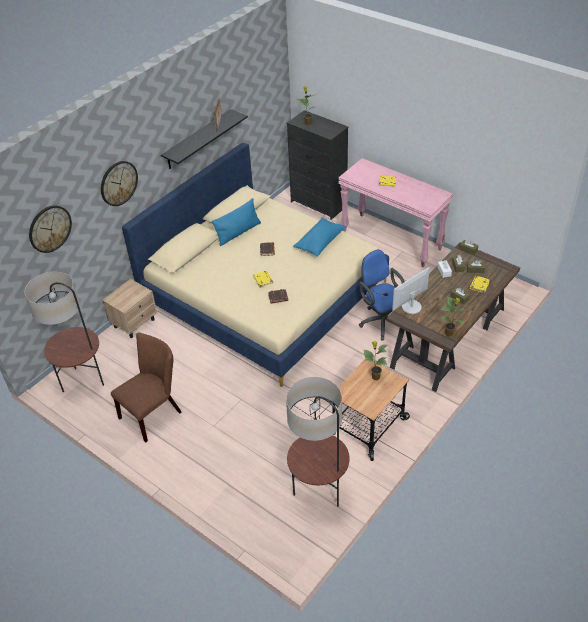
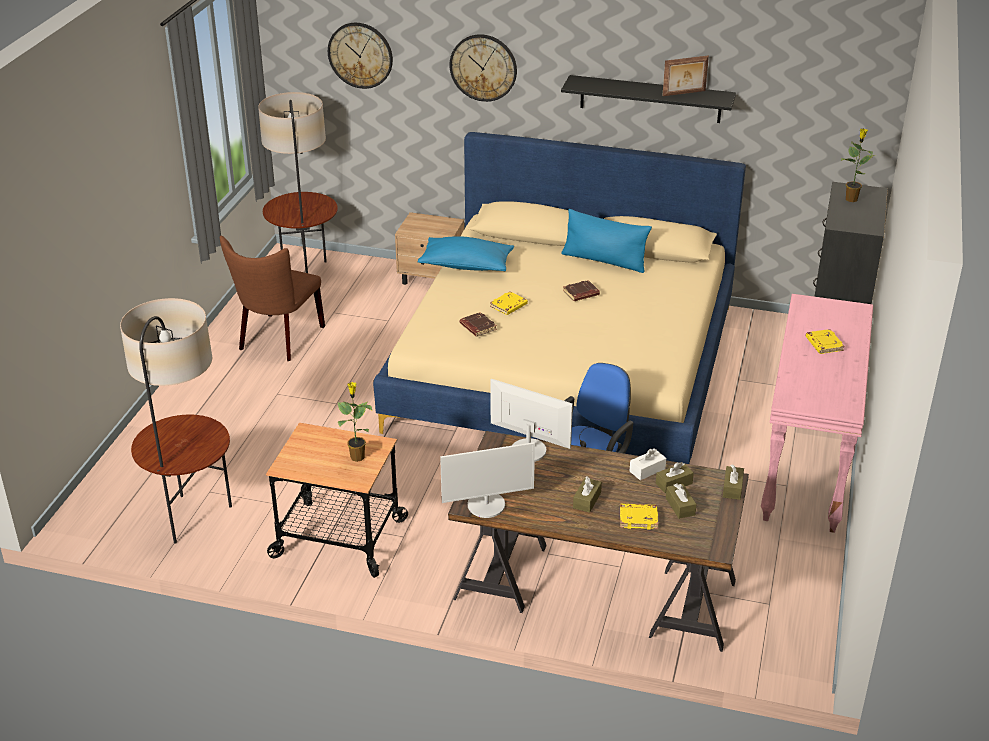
camera: 65 degrees right, 10 degrees down
(154, 413) = (278, 340): brown chair -> brown chair turned 90 degrees clockwise
(319, 242) = (640, 336): blue pillow -> blue pillow (466, 265)
(449, 333) = (486, 505): potted plant -> monitor

